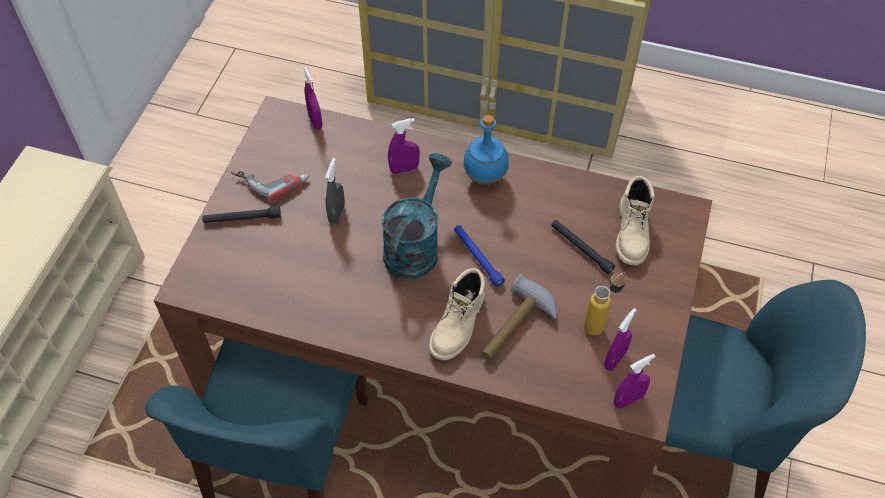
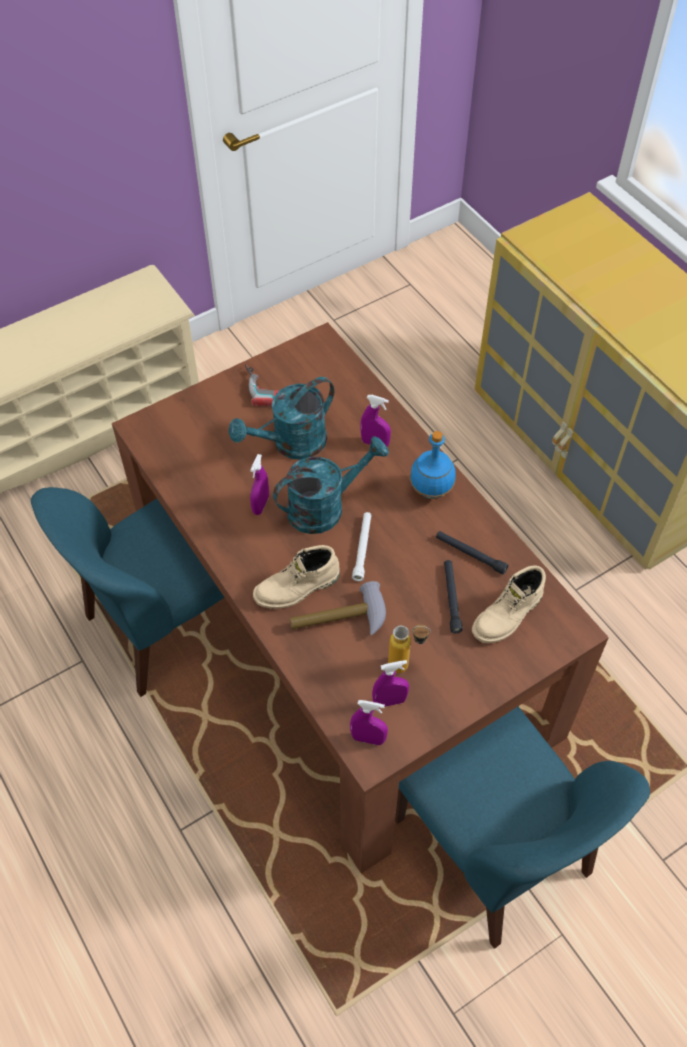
camera: 40 degrees right, 0 degrees up
(242, 219) = (222, 404): black flashlight -> black flashlight (470, 554)
(315, 121) = (344, 363): purple spray bottle -> purple spray bottle (261, 505)
(337, 214) = (291, 444): grey spray bottle -> turquoise watering can
(477, 258) = (362, 548): blue flashlight -> white flashlight

